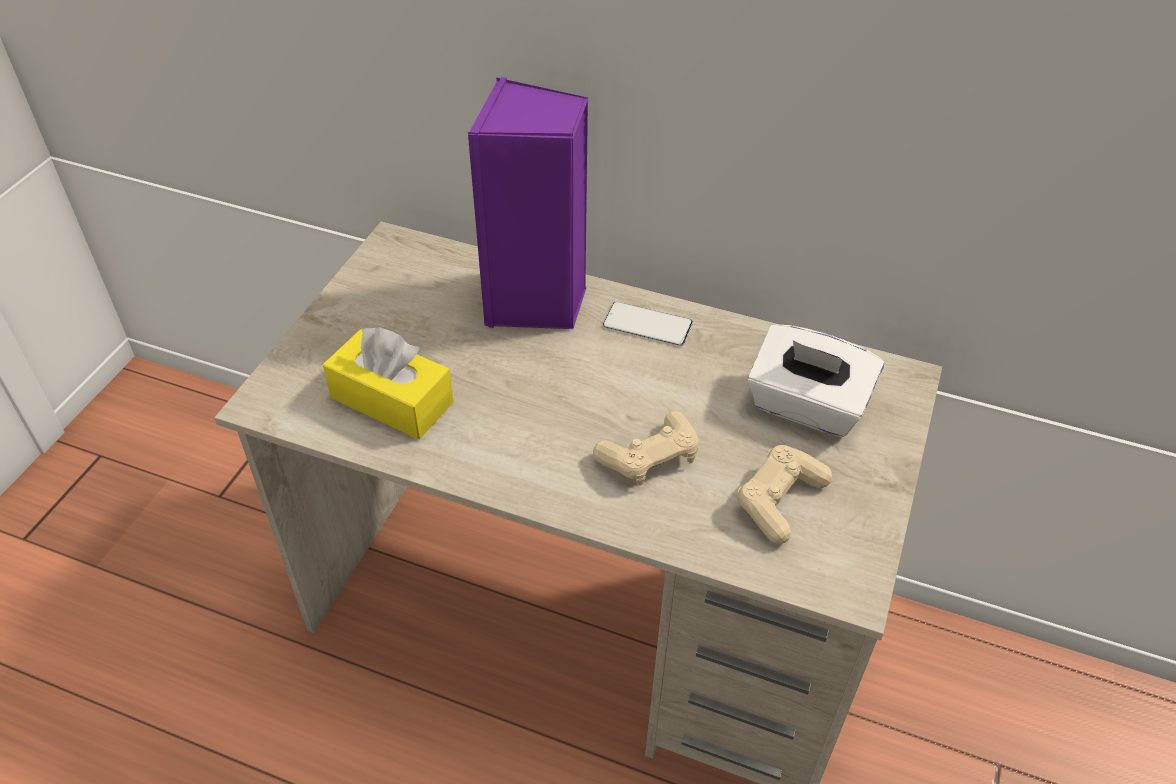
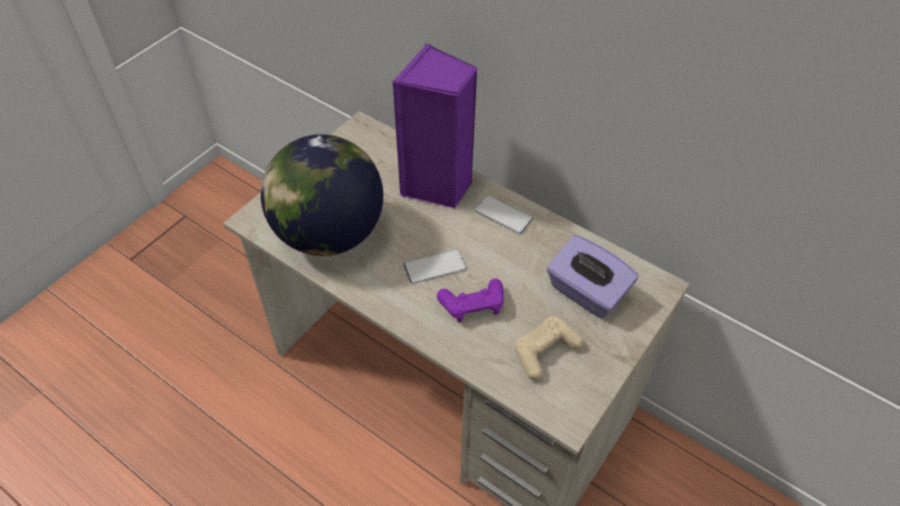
camera: 15 degrees right, 5 degrees up
(392, 400) = (328, 233): yellow tissue box -> globe
(572, 415) = (434, 266): none -> phone
(649, 458) = (472, 305): beige game controller -> purple game controller
(806, 407) = (586, 292): white tissue box -> purple tissue box

